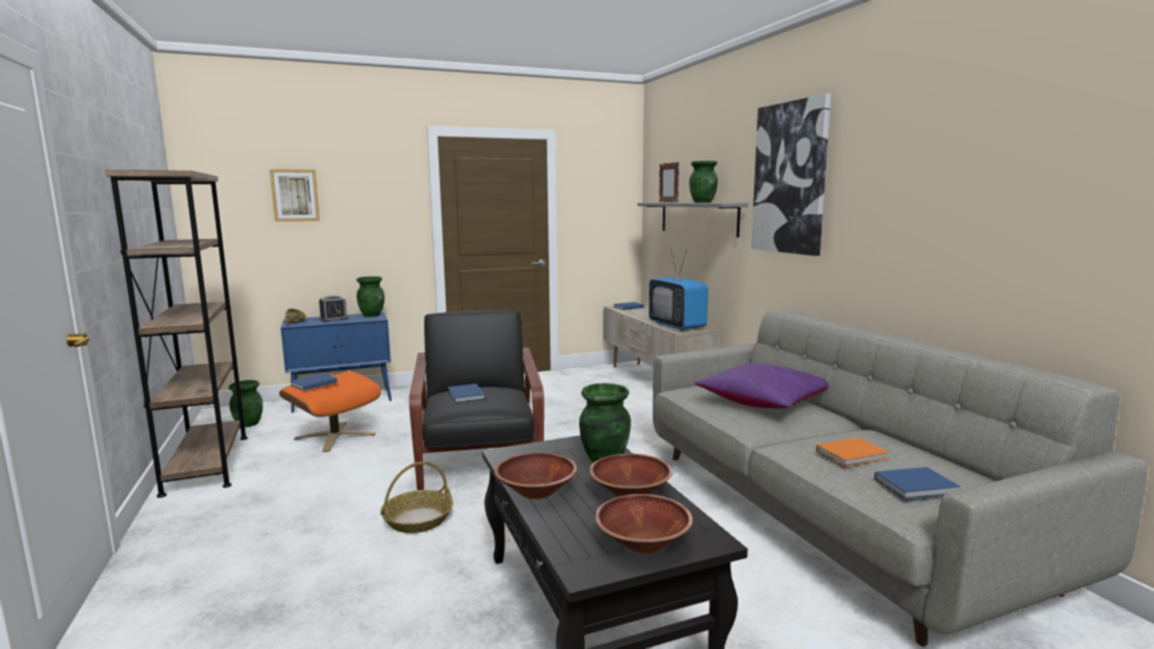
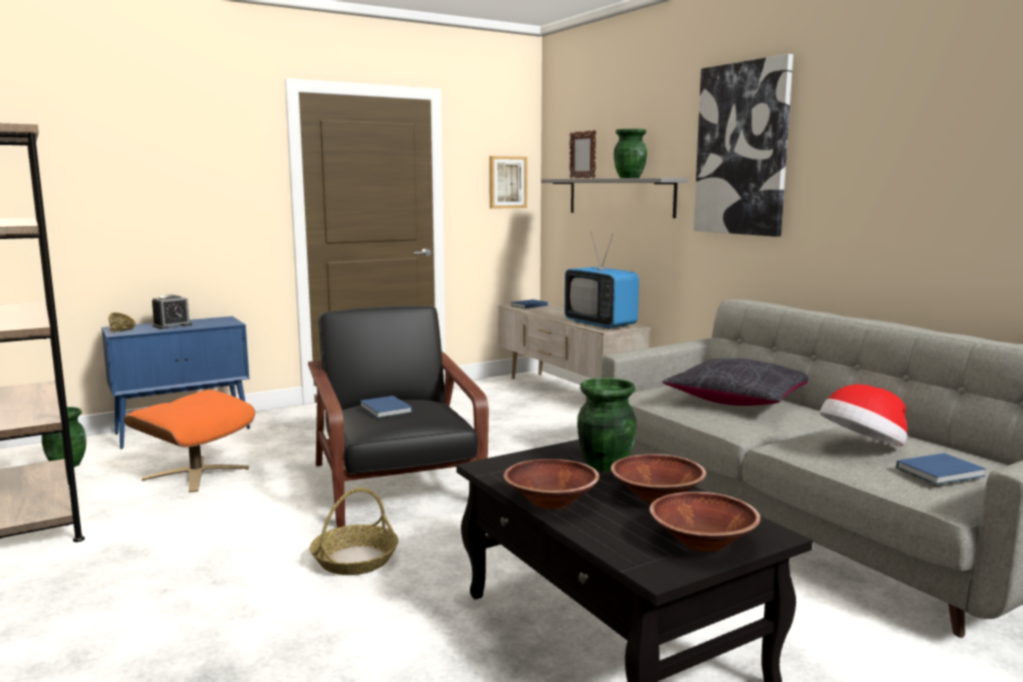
camera: 10 degrees left, 0 degrees up
(295, 195) = (115, 164): picture -> picture (507, 182)
(312, 384) = (169, 406): blue book -> none
(372, 315) = (220, 320): green vase -> none
(763, 401) = (738, 400): purple pillow -> black pillow
(853, 455) = (863, 447): orange book -> hat

